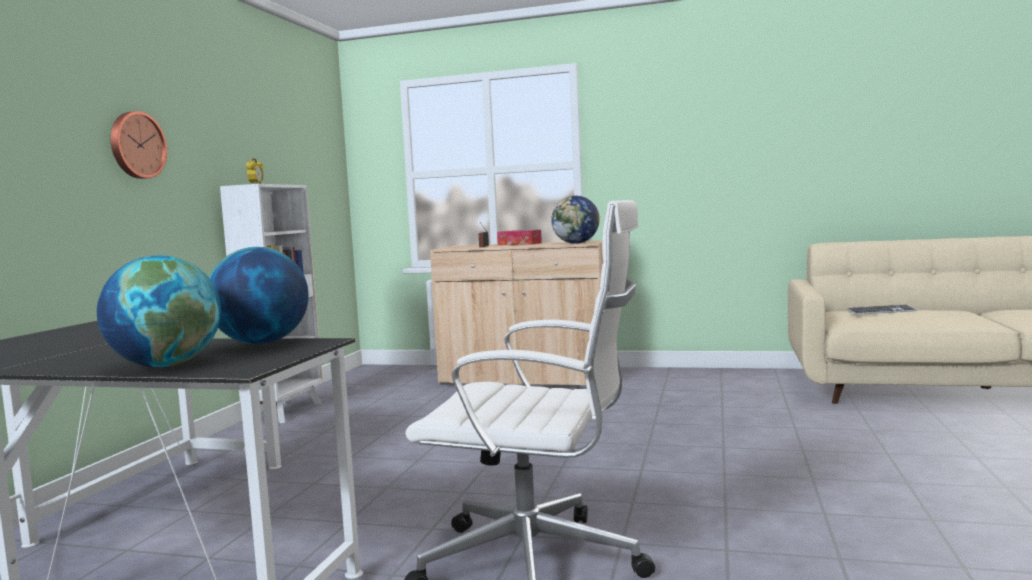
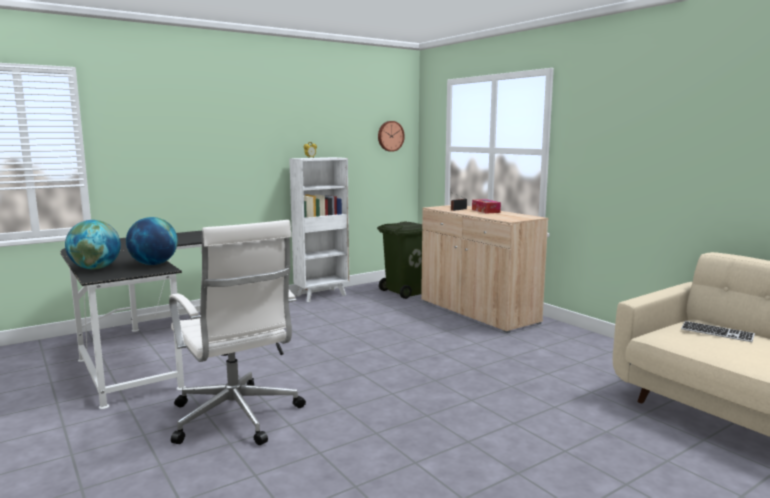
camera: 40 degrees right, 5 degrees up
(136, 145) = (230, 138): wall clock -> wall clock (390, 136)
(395, 382) = (406, 292): none -> green trash can
(576, 243) = (507, 218): globe -> none

